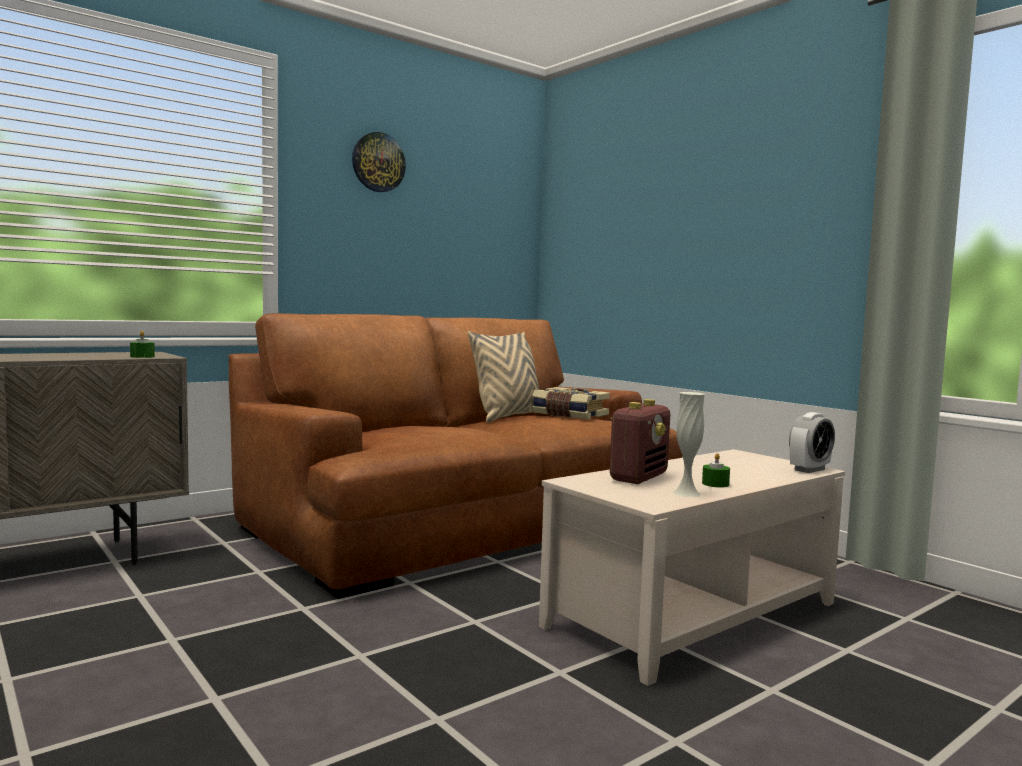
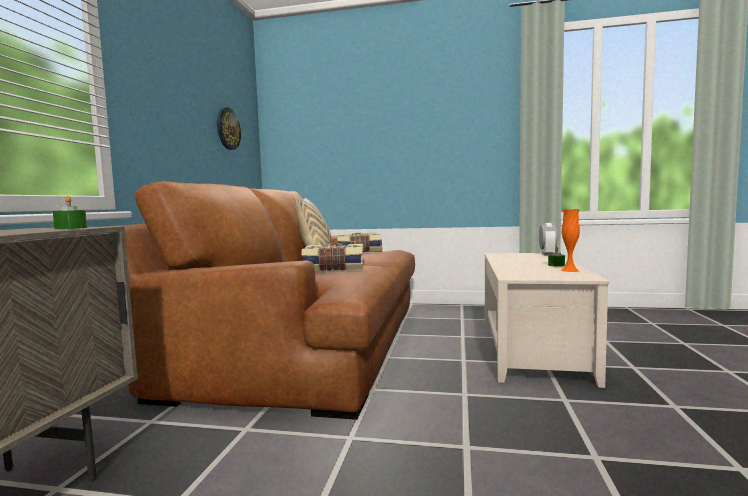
camera: 40 degrees left, 0 degrees up
(378, 162) = (171, 55): wall clock -> wall clock (227, 129)
(436, 430) = (334, 268): none -> book
(638, 477) = (523, 269): radio -> none
(686, 493) = (569, 270): white vase -> orange vase

